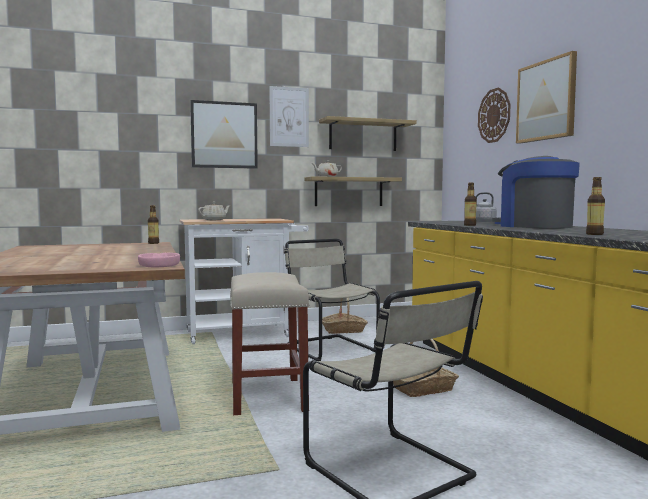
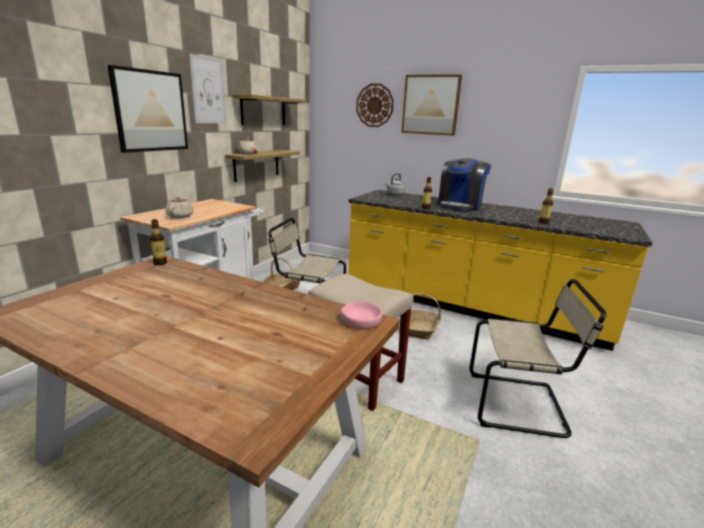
camera: 45 degrees left, 15 degrees up
(533, 226) = (460, 206): coffee machine -> coffee machine turned 75 degrees counterclockwise

